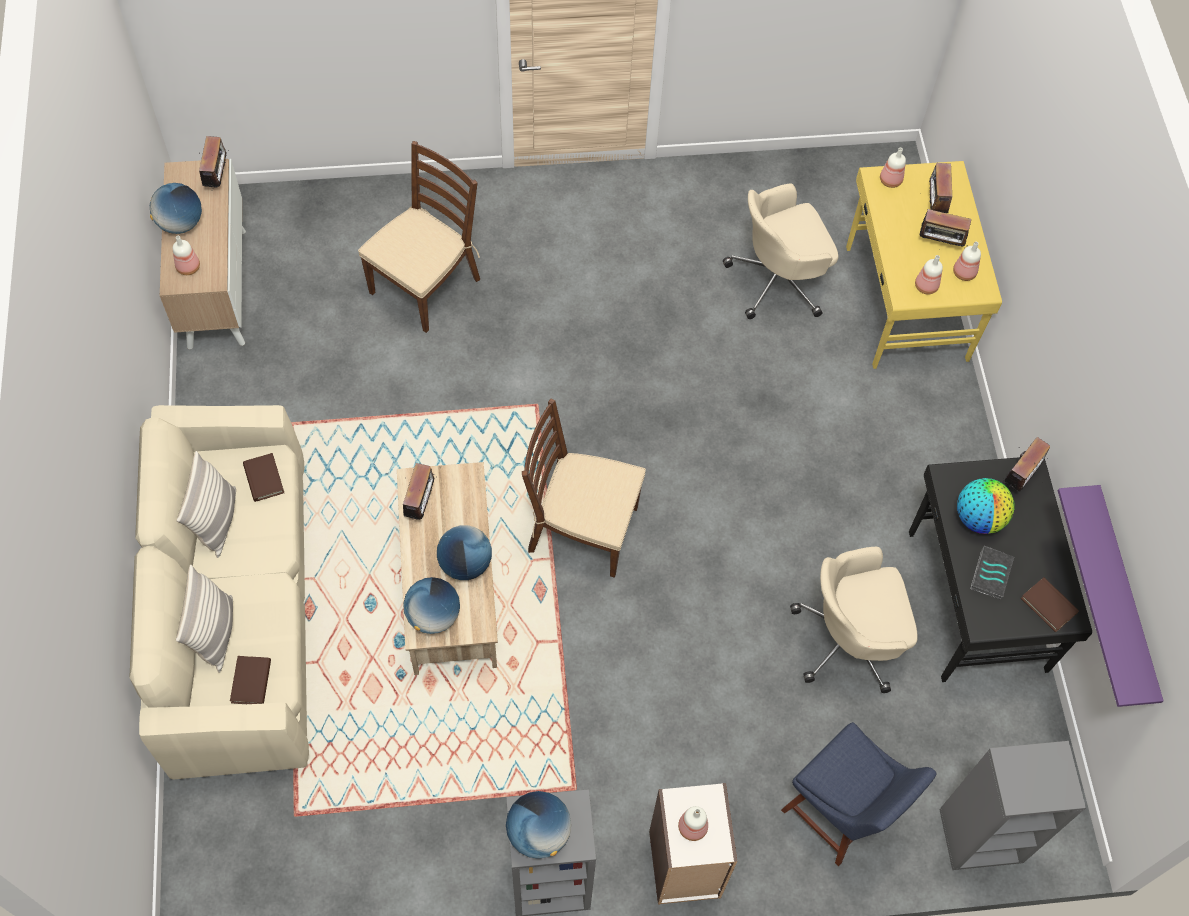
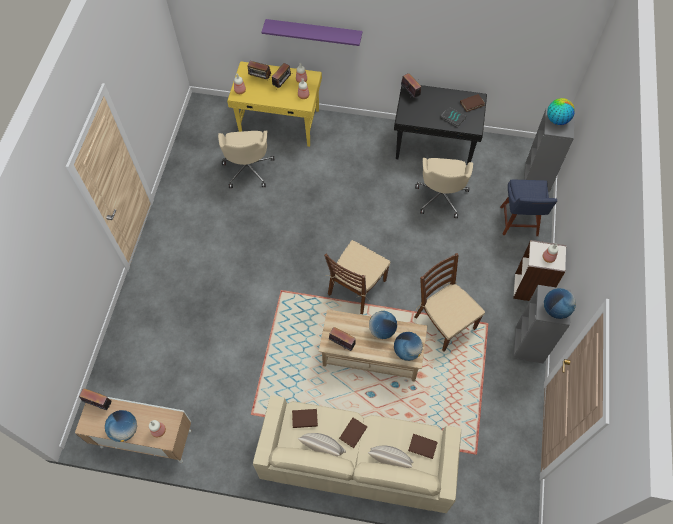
camera: 70 degrees left, 0 degrees up
(254, 560) = (353, 433): none -> brown book
(425, 285) = (188, 326): brown chair -> brown chair (444, 322)
(840, 814) = (519, 223): blue chair -> blue chair turned 120 degrees clockwise
(978, 518) = (425, 114): globe -> globe (557, 120)
(1123, 598) = (492, 68): purple shelf -> purple shelf (314, 32)

